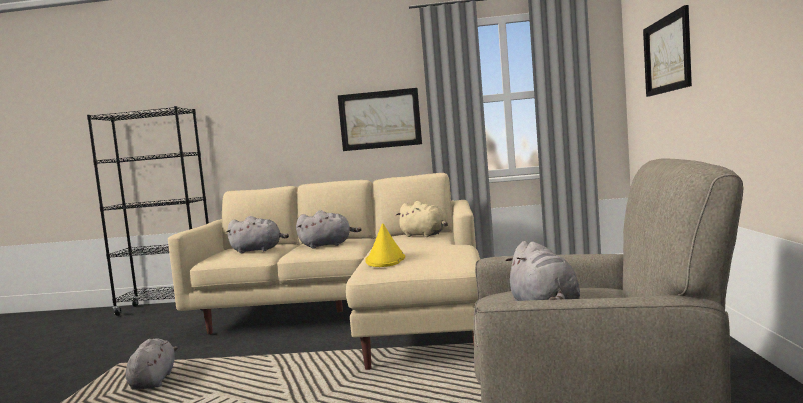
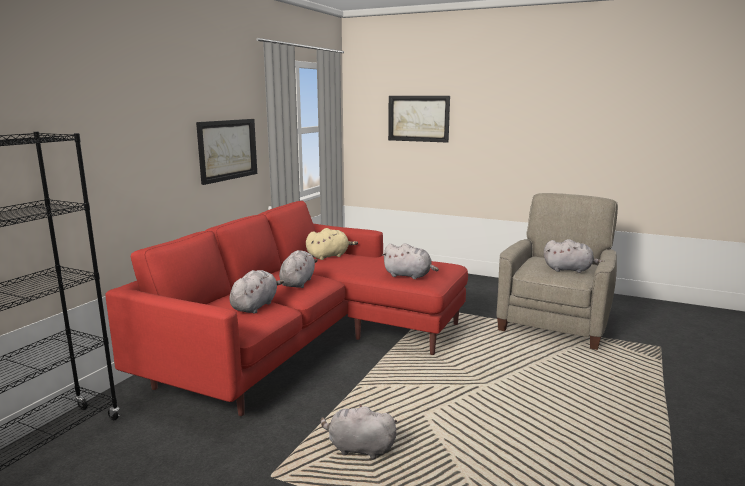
camera: 70 degrees left, 10 degrees up
(355, 318) = (306, 343): beige sofa -> red sofa
(385, 260) = (409, 275): yellow hat -> grey plush toy

